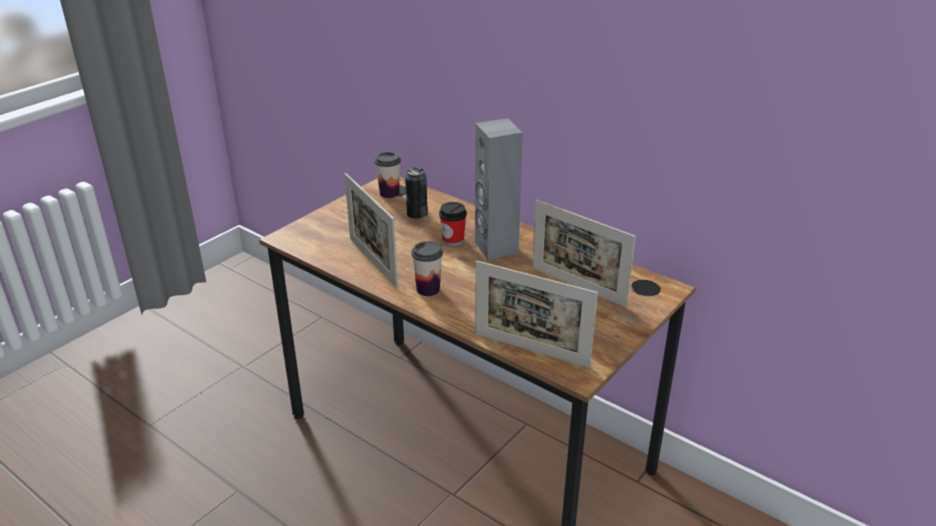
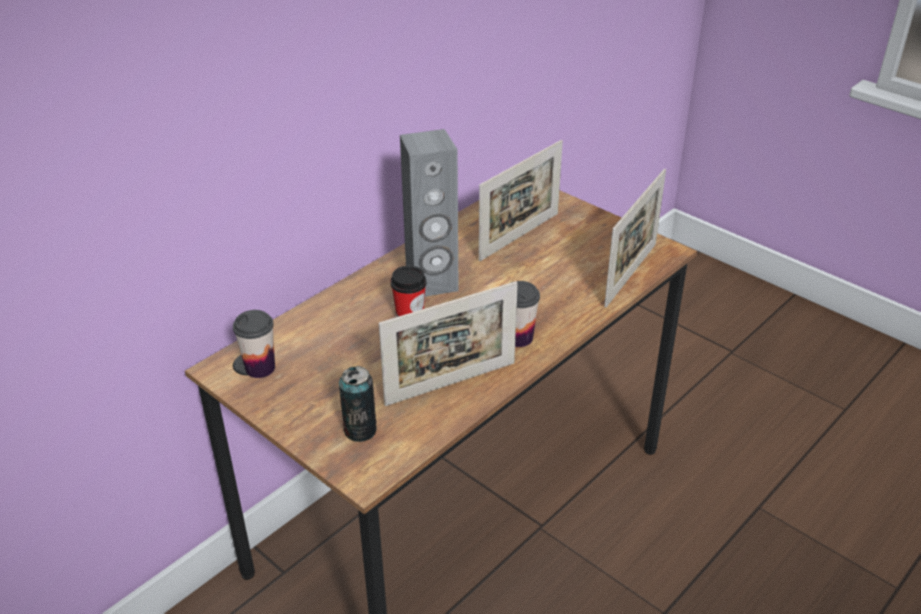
camera: 85 degrees left, 5 degrees up
(417, 214) = (329, 343): can -> can (360, 430)

